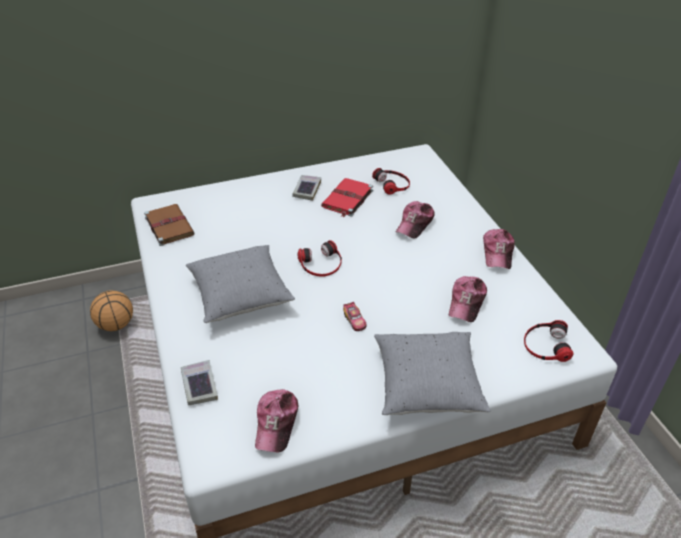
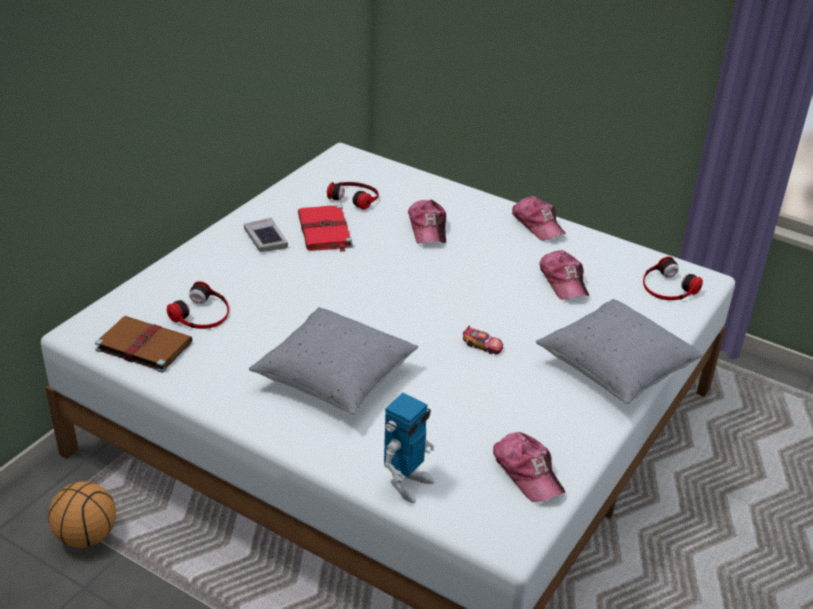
camera: 40 degrees left, 5 degrees down
(199, 385) = (407, 483): book -> toy robot
(321, 264) = (381, 308): headphones -> headphones (202, 314)

